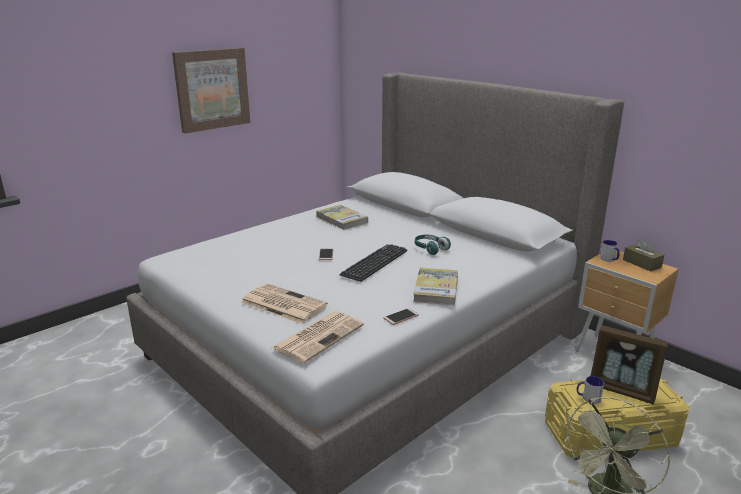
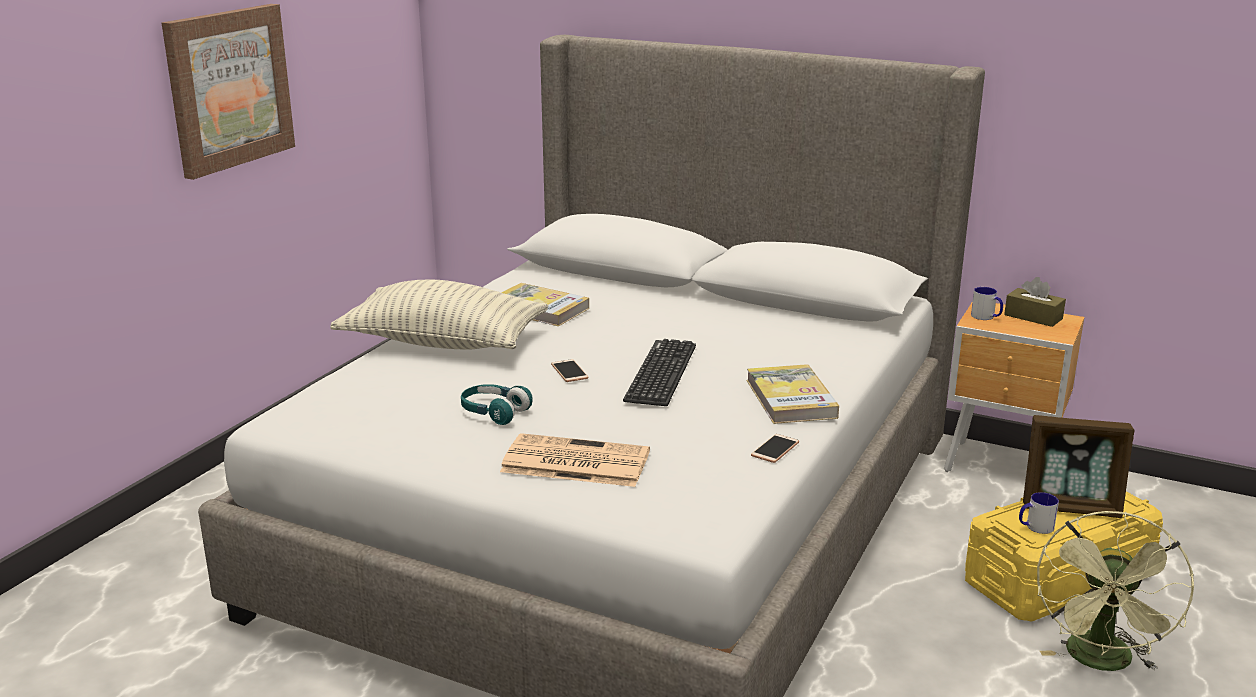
camera: 20 degrees left, 0 degrees up
(278, 230) = (443, 343): none -> pillow
(319, 336) = (678, 500): newspaper -> none
(430, 249) = (727, 338): turquoise headphones -> turquoise headphones (494, 413)

